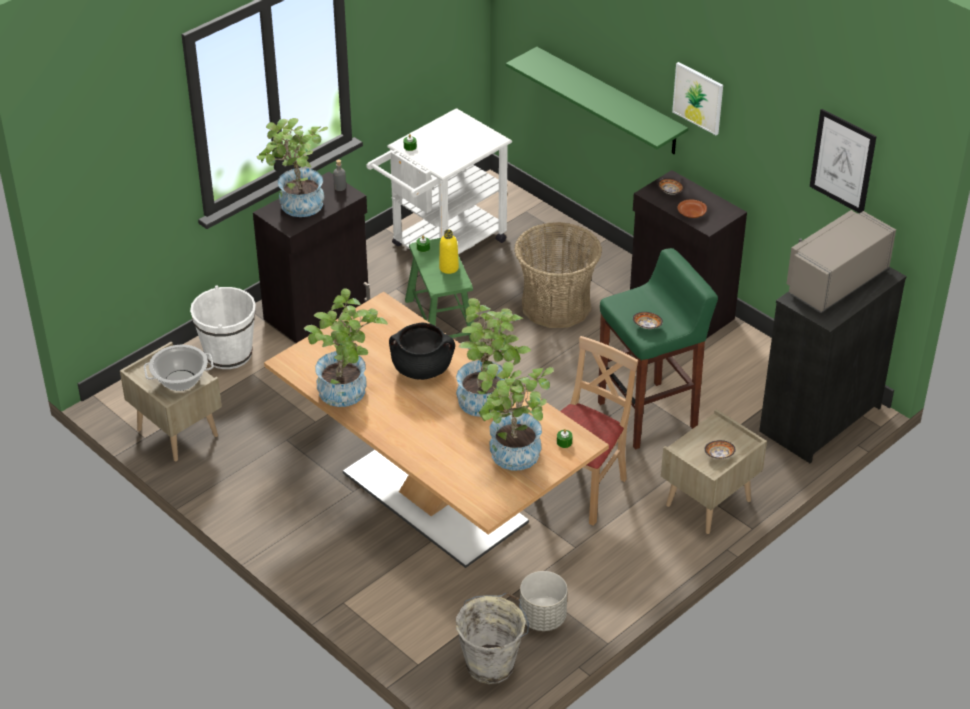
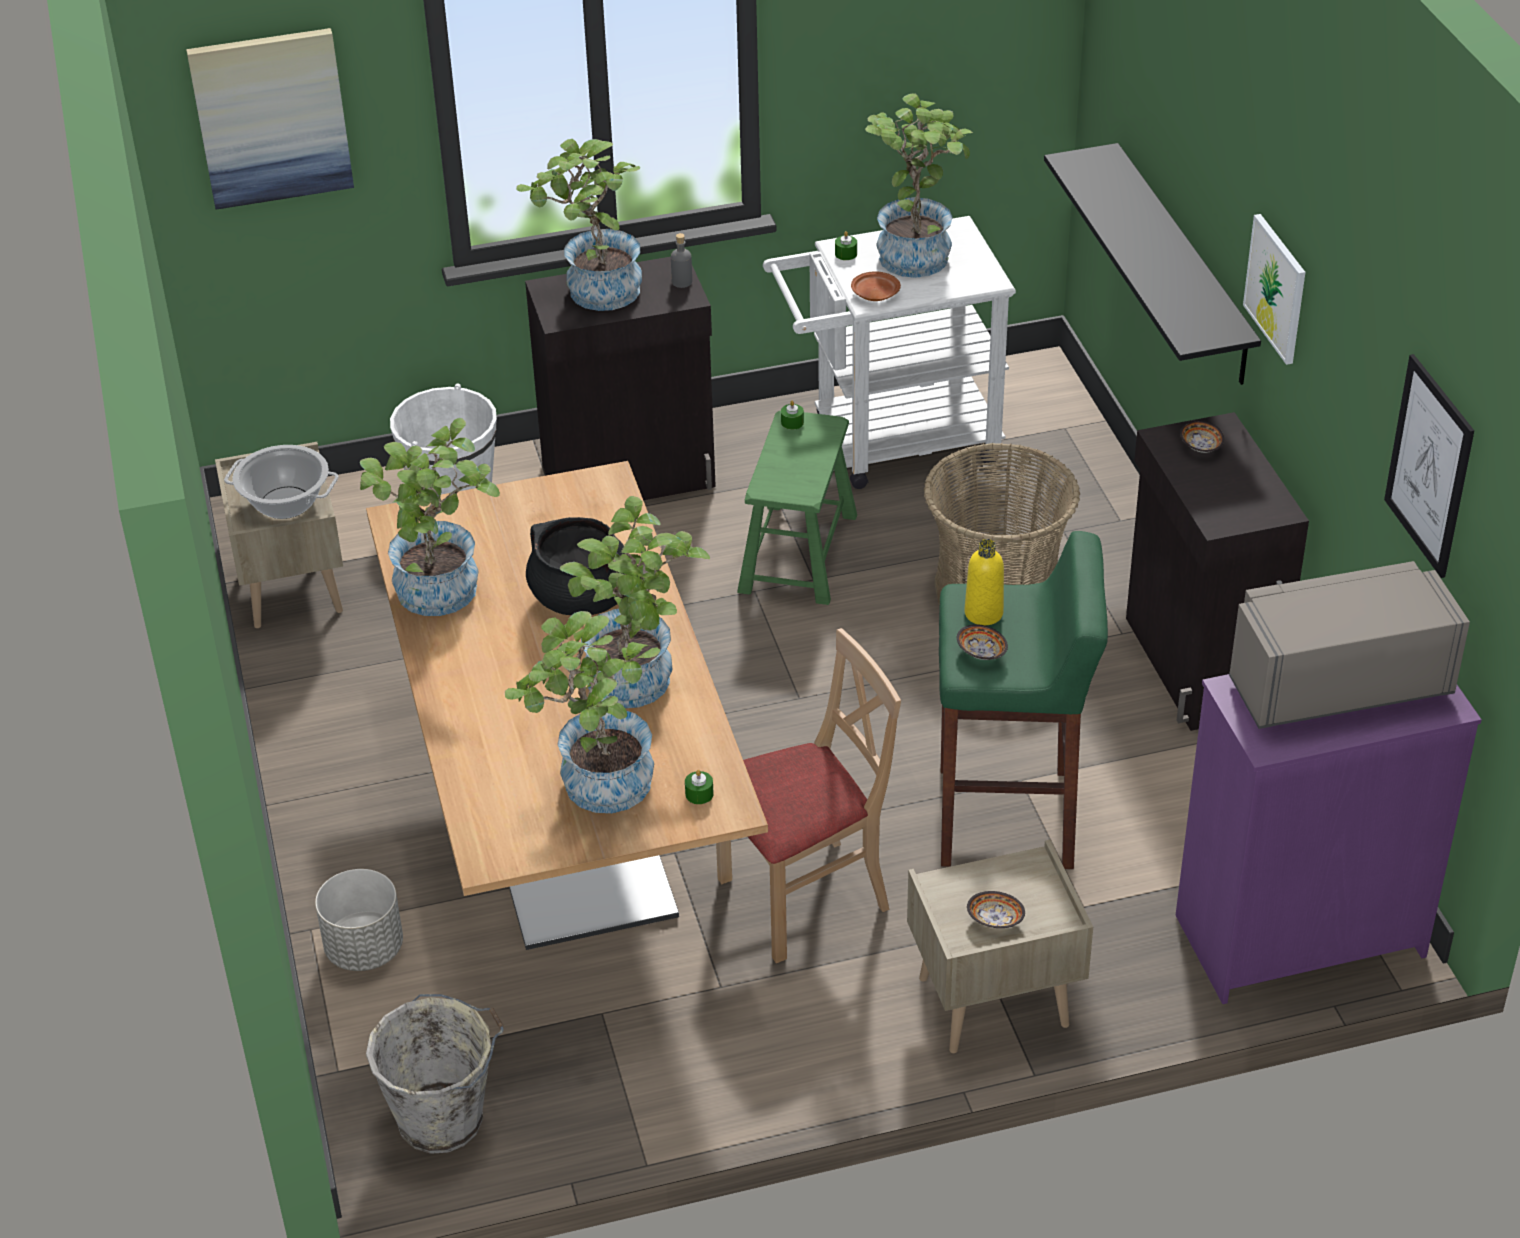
camera: 30 degrees right, 0 degrees up
(112, 156) = (271, 117): none -> picture
(445, 135) = (916, 251): none -> potted plant
(448, 268) = (806, 465): yellow bottle -> yellow bottle (983, 613)
(543, 617) = (580, 1079): grey planter -> grey planter (365, 949)
(609, 101) = (1183, 265): green shelf -> black shelf
(691, 213) = (1208, 492): brown plate -> brown plate (874, 294)
(819, 419) = (1299, 934): black dresser -> purple dresser

